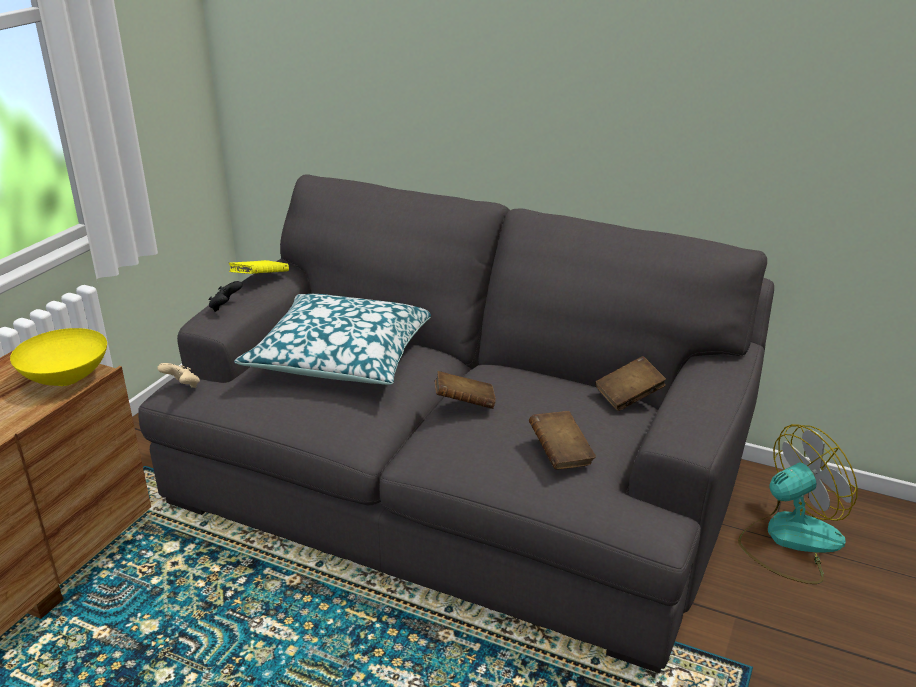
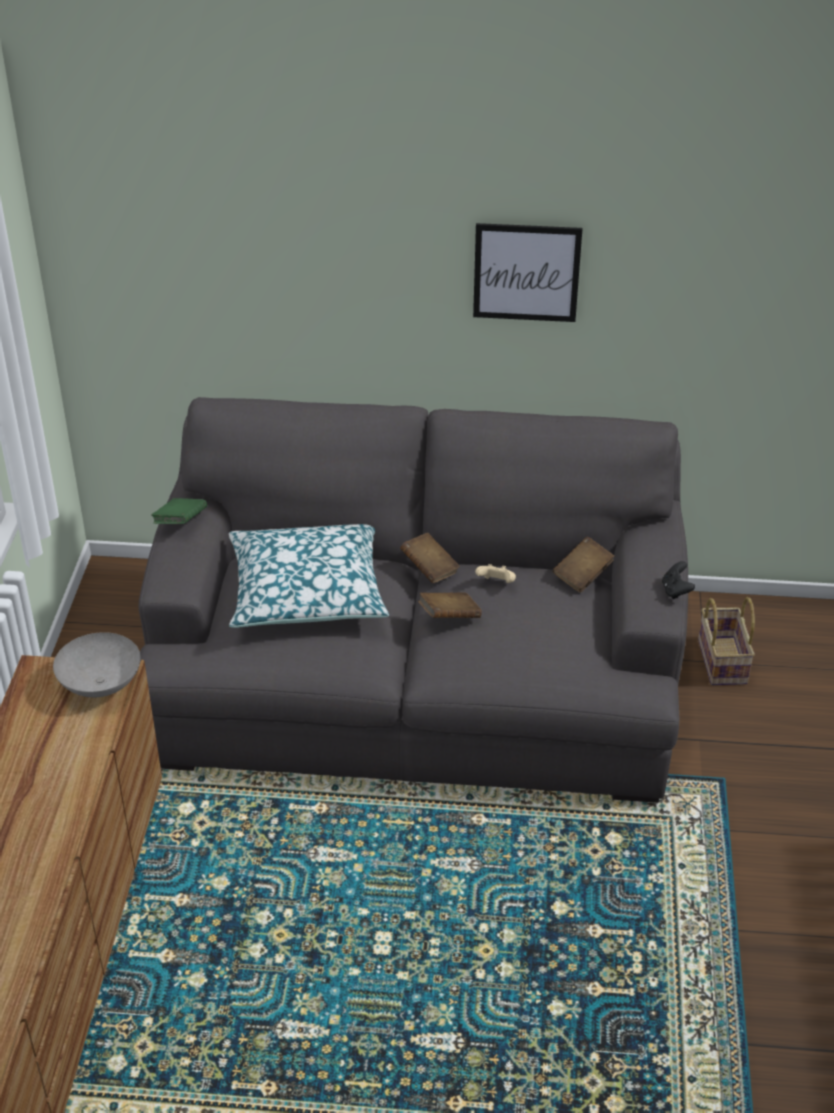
camera: 20 degrees left, 10 degrees up
(67, 379) = (102, 685): yellow bowl -> grey bowl
(182, 386) = (171, 657): beige game controller -> beige game controller (496, 583)
(225, 307) = (173, 565): black game controller -> black game controller (676, 591)
(260, 280) = (180, 522): yellow book -> green book
(560, 454) = (553, 647): brown book -> brown book (429, 569)
(625, 72) = (526, 272): none -> picture
(789, 540) = (720, 660): fan -> basket

